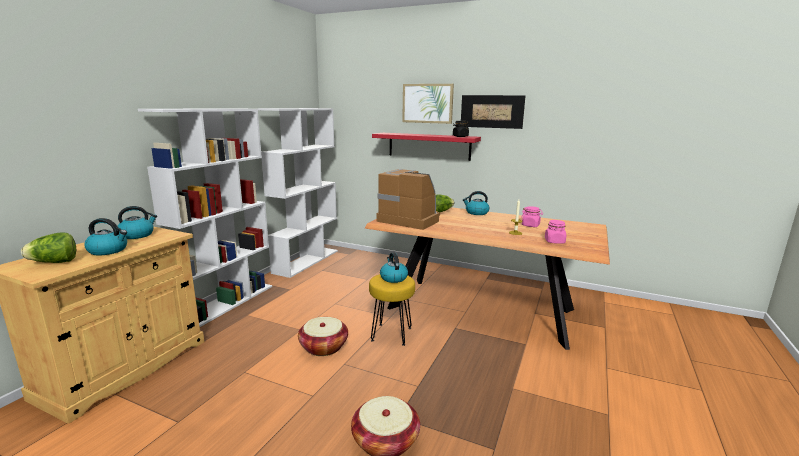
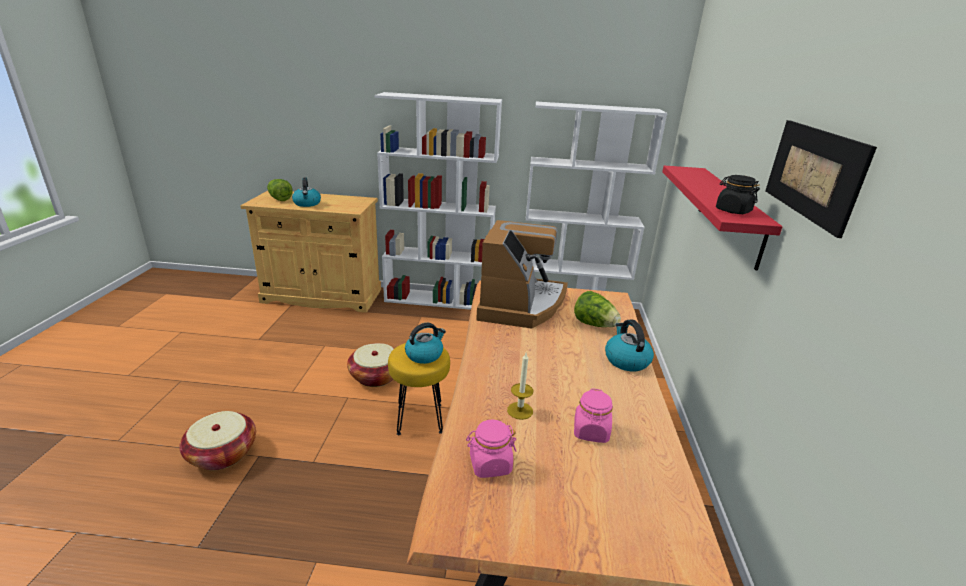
camera: 70 degrees right, 10 degrees up
(137, 235) = (347, 201): kettle -> none
(427, 103) = (751, 128): picture -> none

